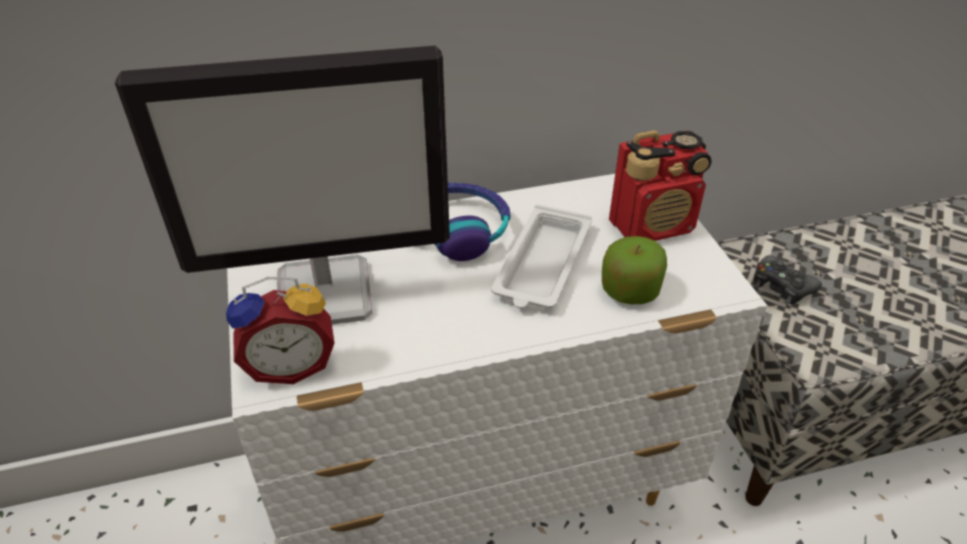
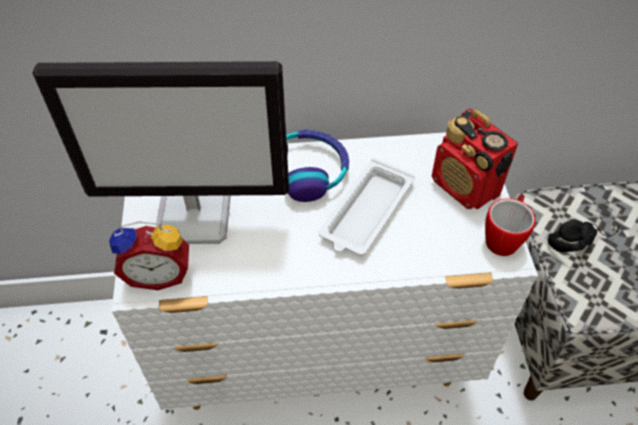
camera: 10 degrees right, 10 degrees up
(630, 291) = (429, 246): apple -> none
(653, 226) = (465, 188): radio -> radio turned 60 degrees clockwise
(714, 271) = (504, 238): none -> mug
(781, 286) = (579, 238): black game controller -> black headphones

